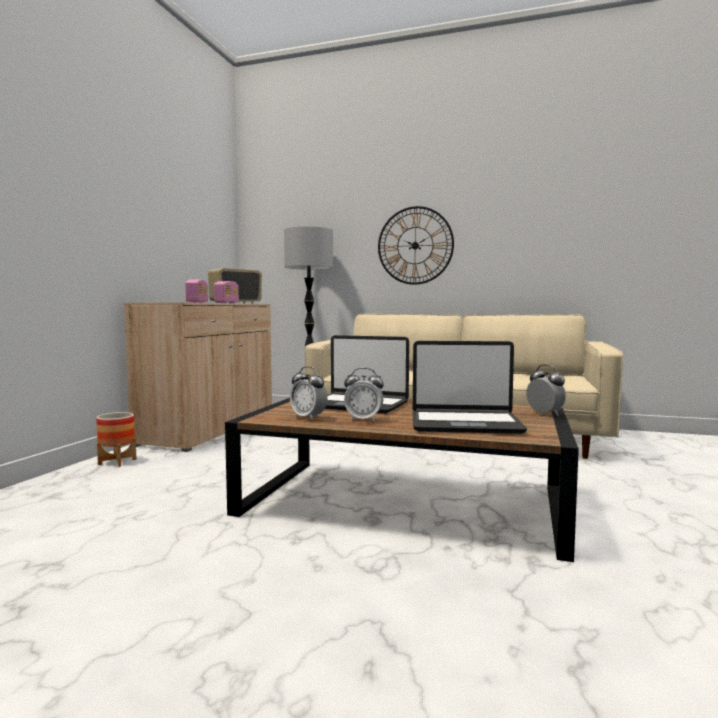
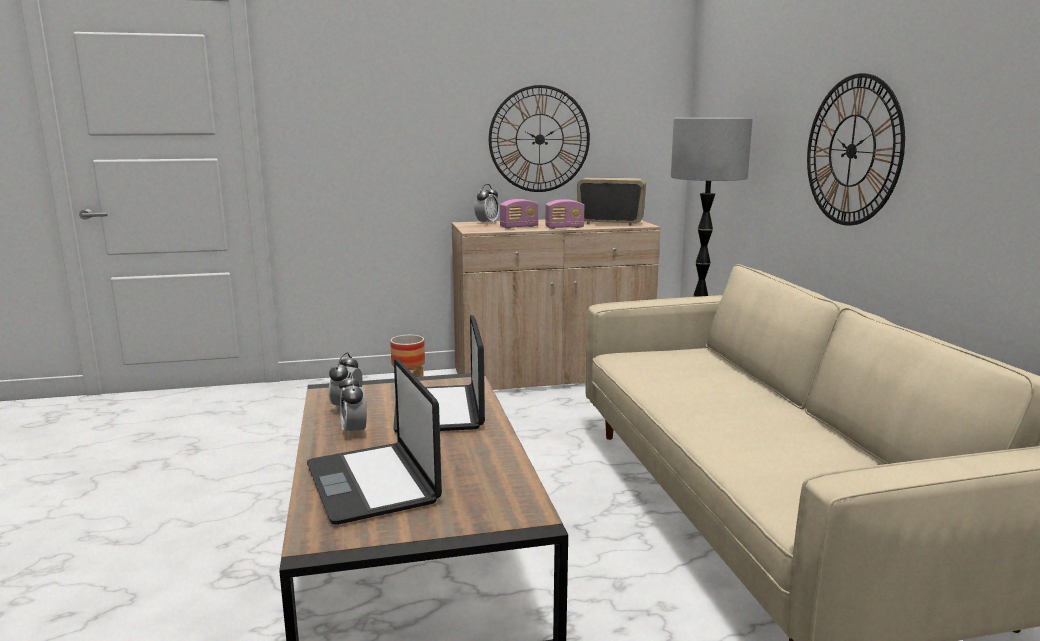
camera: 60 degrees right, 10 degrees up
(171, 237) = (539, 139): none -> wall clock
(545, 414) = (487, 525): alarm clock -> alarm clock (487, 223)

